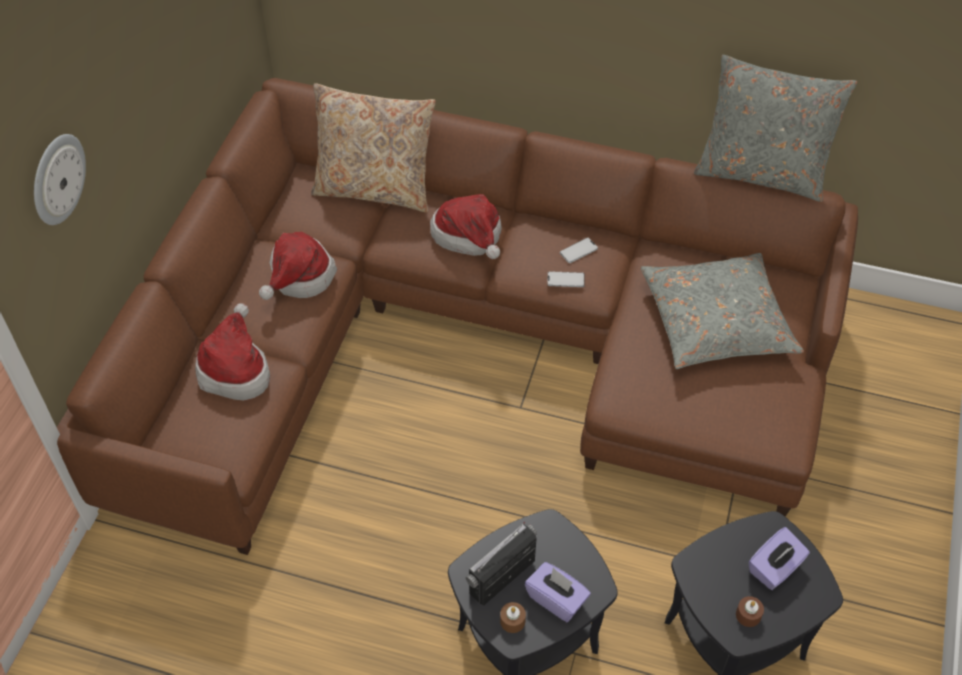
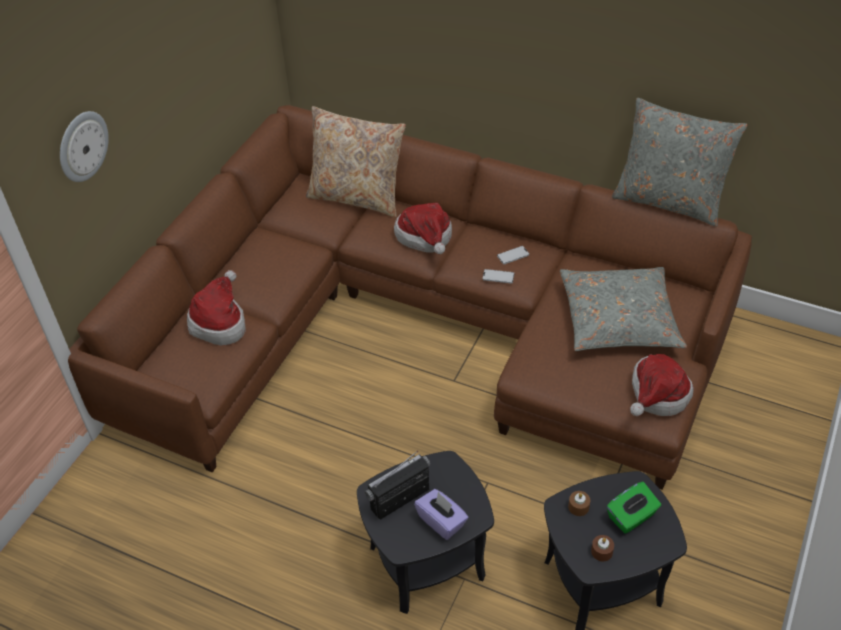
camera: 10 degrees right, 5 degrees down
(299, 277) = (283, 258): hat -> hat (656, 396)
(512, 621) = (402, 534): brown candle -> brown candle (578, 507)
(775, 568) = (631, 517): purple tissue box -> green tissue box

